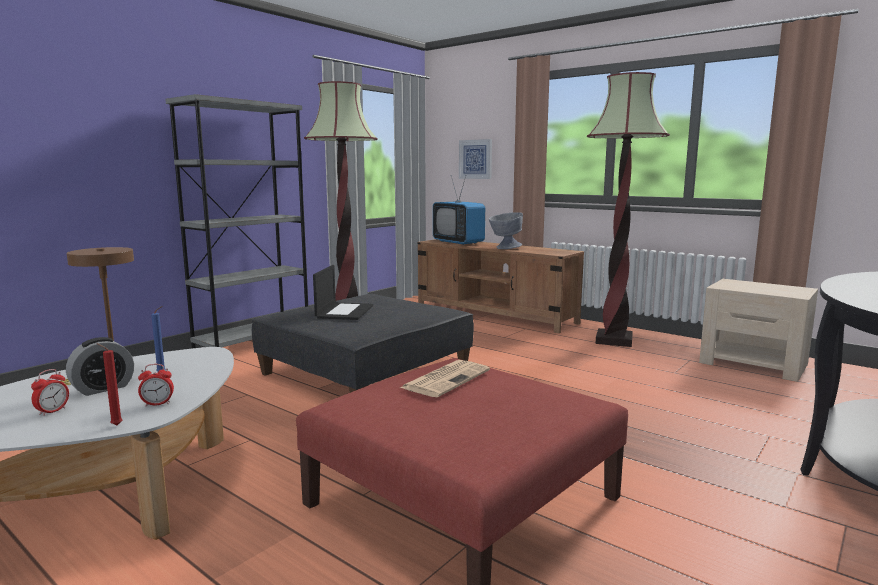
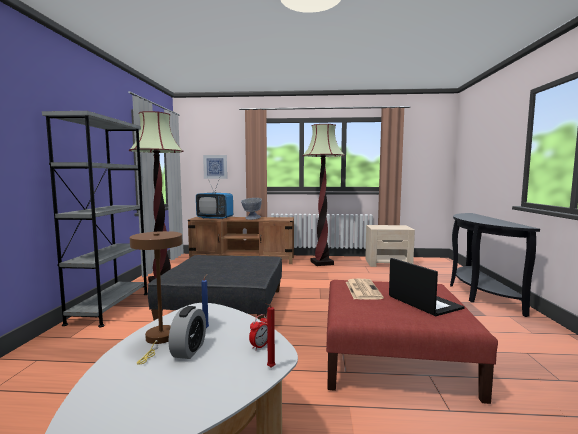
camera: 35 degrees left, 5 degrees down
(52, 411) = (194, 377): alarm clock -> none
(344, 311) = (209, 267): laptop -> laptop (423, 302)

